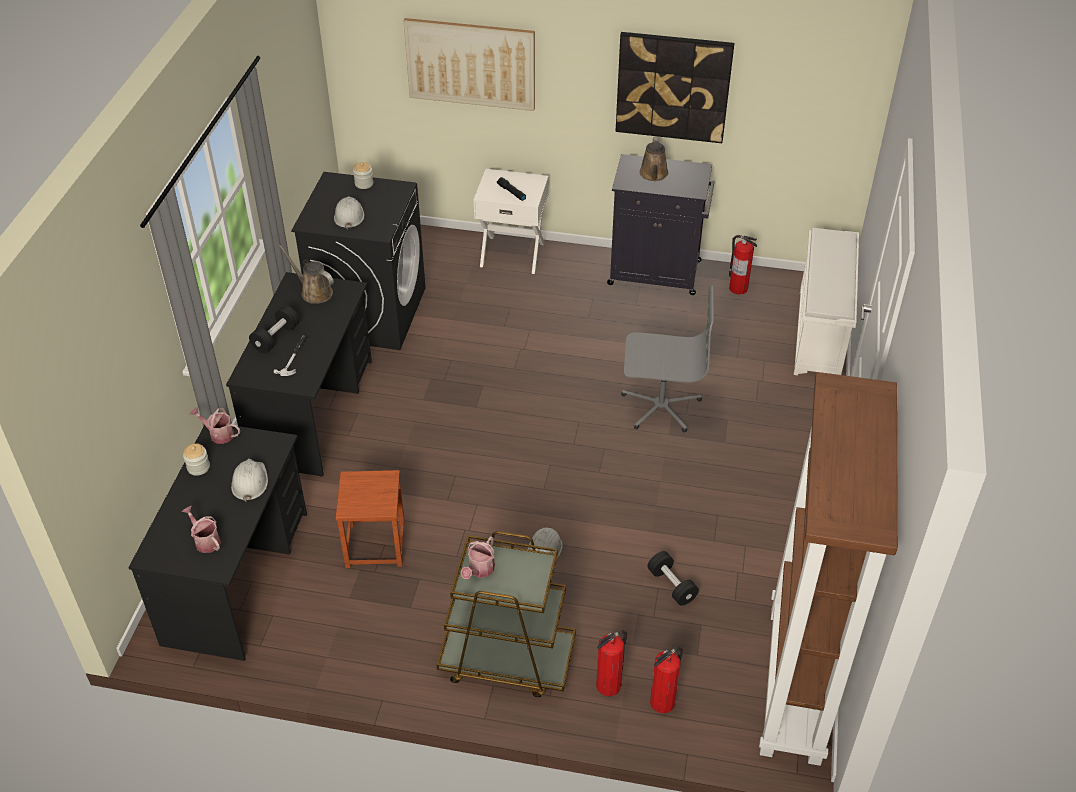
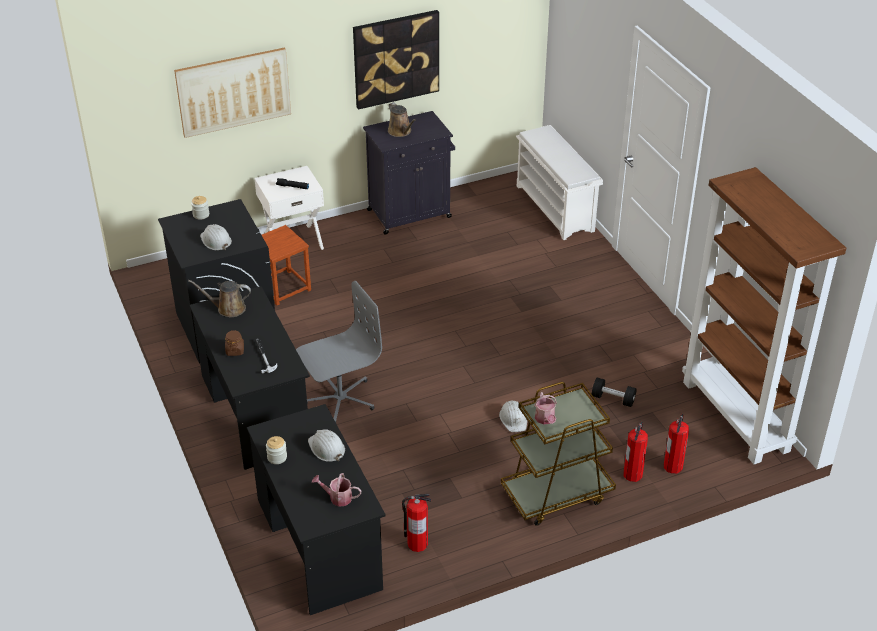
camera: 35 degrees left, 5 degrees down
(218, 434) = (266, 430): watering can -> none
(276, 338) = (235, 350): black dumbbell -> brown jar
(376, 545) = (397, 472): brown stool -> brown stool (283, 287)
(660, 406) = (498, 296): grey office chair -> grey office chair (340, 399)
(738, 288) = (475, 201): fire extinguisher -> fire extinguisher (417, 544)

